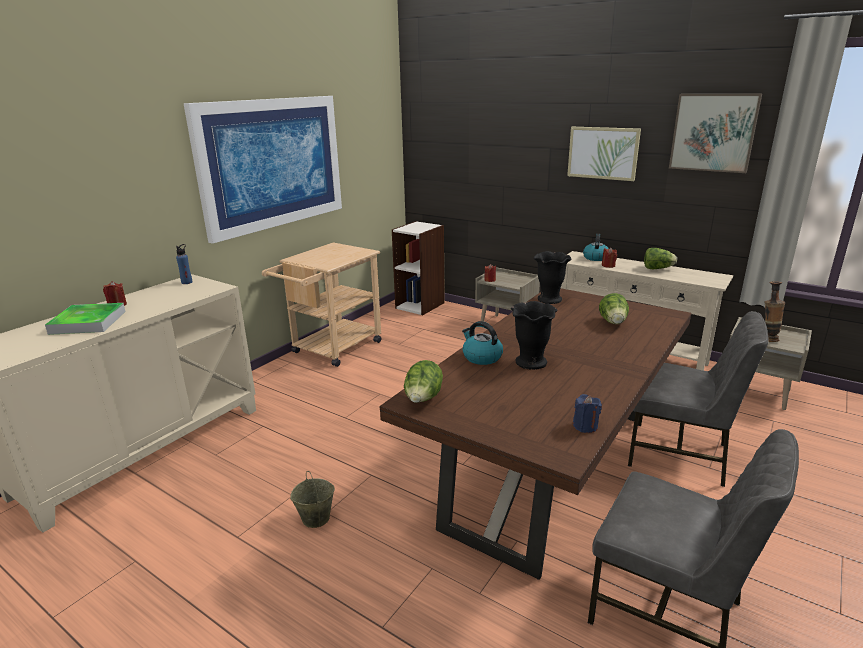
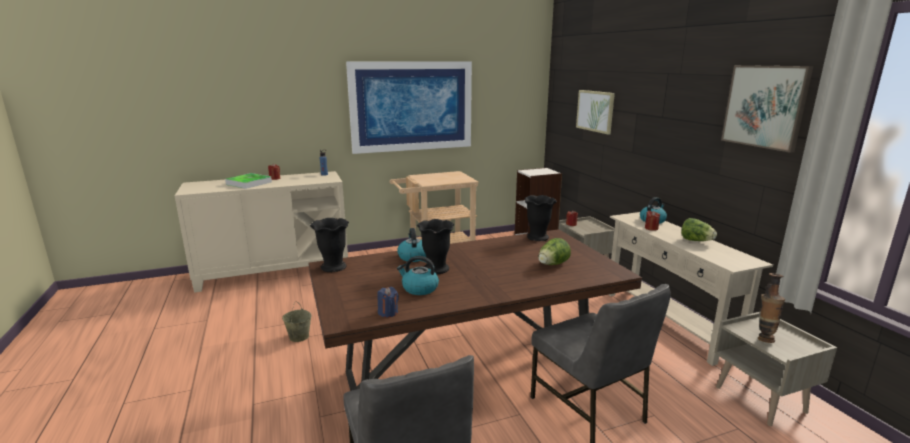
camera: 35 degrees right, 5 degrees down
(423, 400) = (333, 267): lettuce -> black vase
(559, 389) = (419, 288): none -> kettle
(603, 153) = (673, 121): picture -> picture (595, 111)

